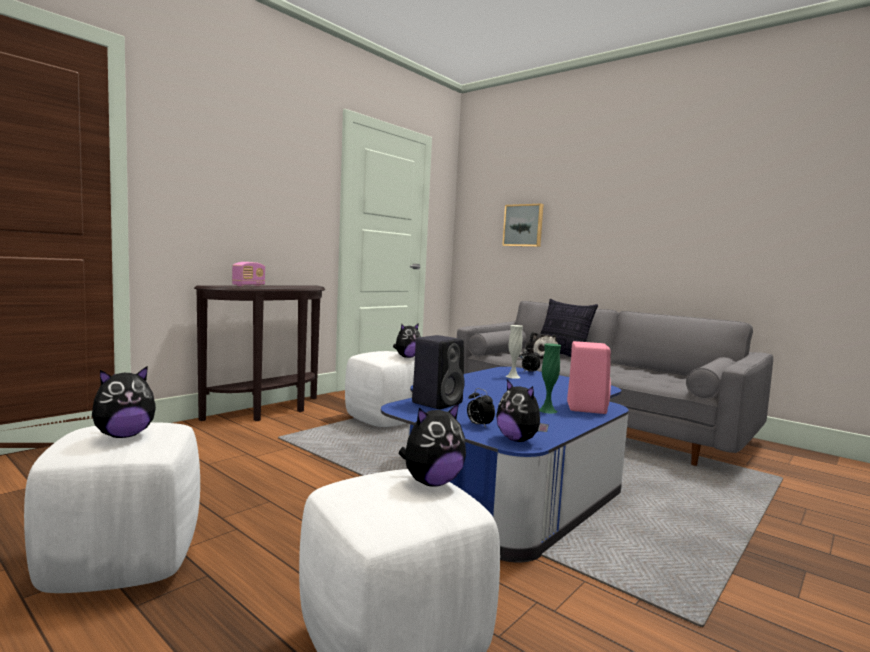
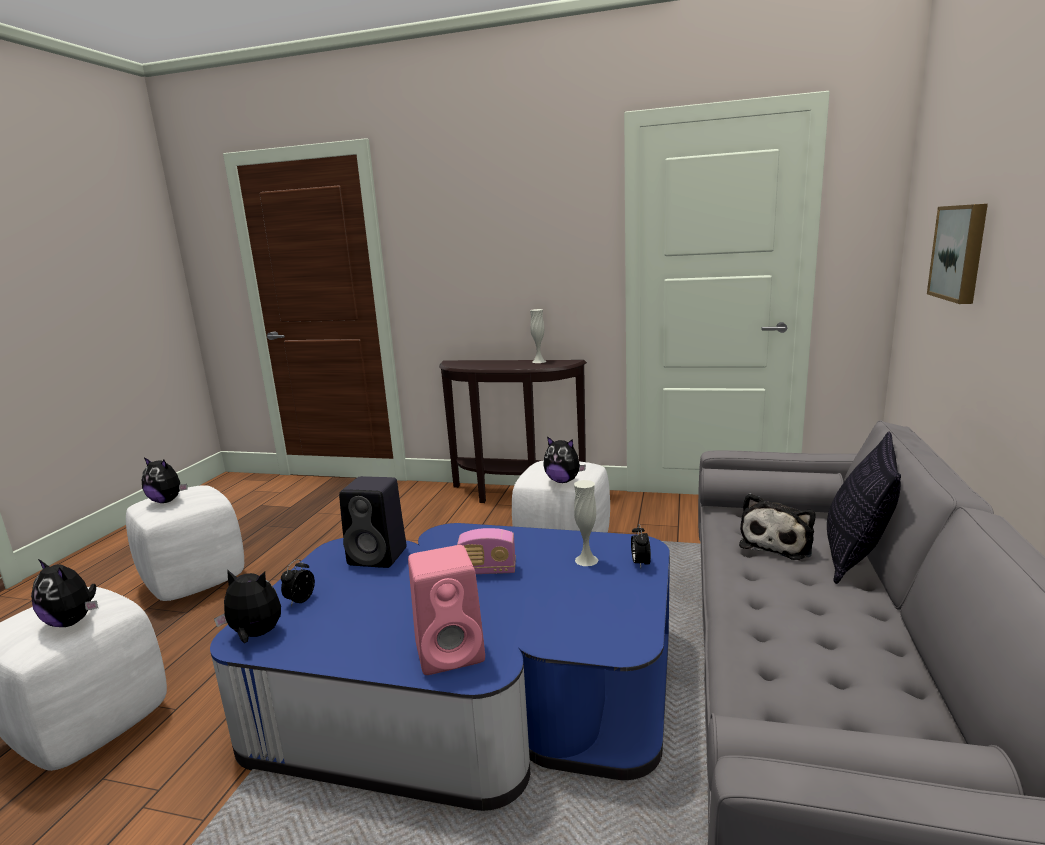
camera: 65 degrees right, 10 degrees up
(249, 285) = (484, 362): radio -> radio (488, 570)
(291, 285) = (539, 361): none -> white vase
(518, 440) = (255, 635): plush toy -> plush toy turned 75 degrees clockwise
(547, 410) = (405, 626): green vase -> none

